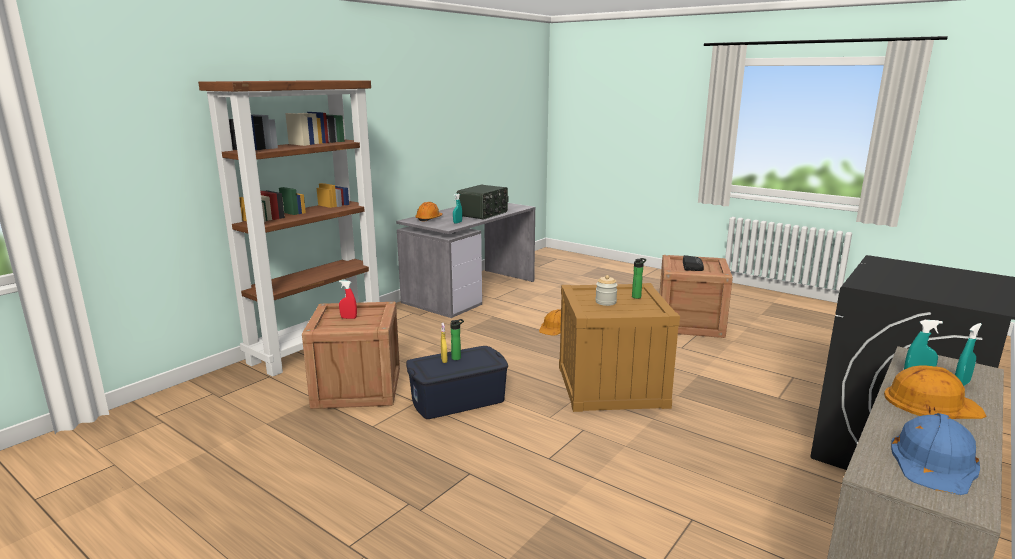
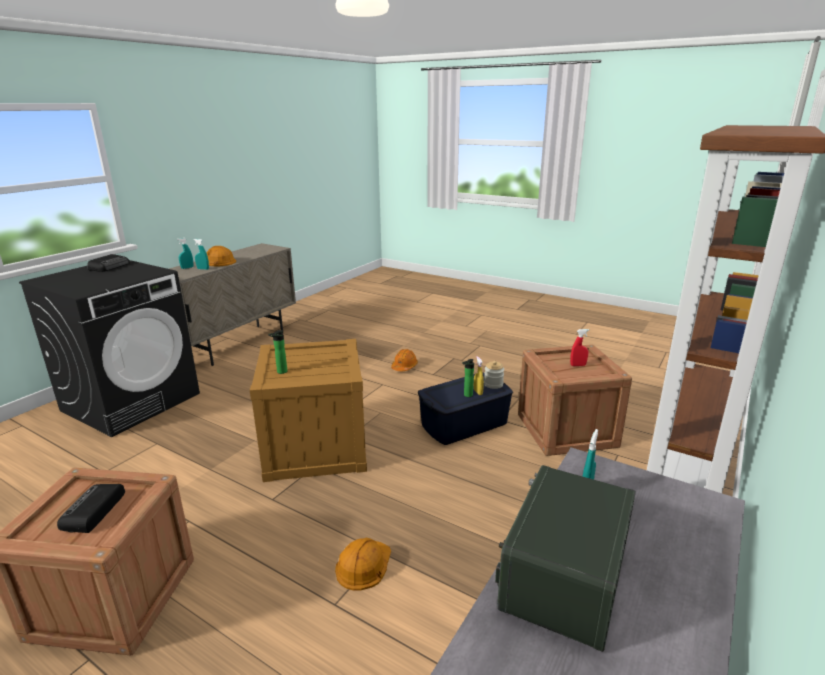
camera: 175 degrees right, 5 degrees up
(429, 219) = (678, 518): orange hard hat -> orange hard hat (404, 367)
(605, 302) = (319, 363): jar -> jar (493, 384)
(934, 462) = (253, 251): blue hard hat -> none
(967, 296) = (110, 266): none -> radio

